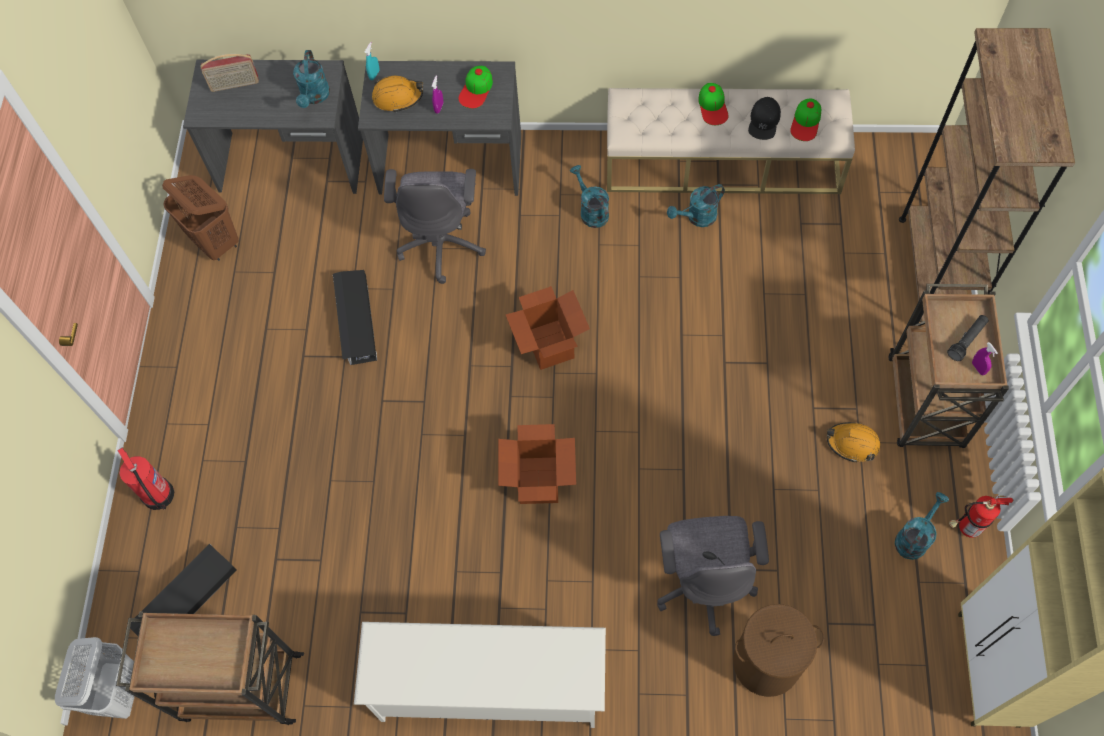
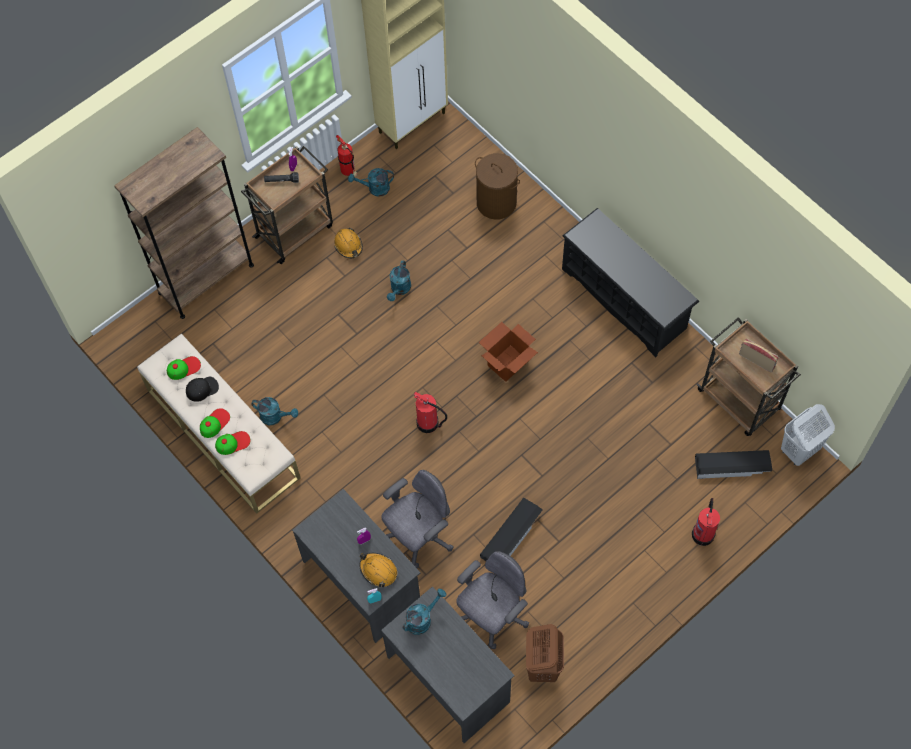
camera: 135 degrees left, 0 degrees up
(234, 84) = (458, 676): radio -> radio (756, 360)
(476, 89) = (332, 532): cap -> cap (233, 443)
(489, 687) = (624, 299): white shoe rack -> black shoe rack
(549, 344) = (428, 423): cardboard box -> fire extinguisher
(591, 211) = (321, 475): turquoise watering can -> turquoise watering can (399, 289)
(704, 583) = (485, 253): grey office chair -> grey office chair (492, 614)

